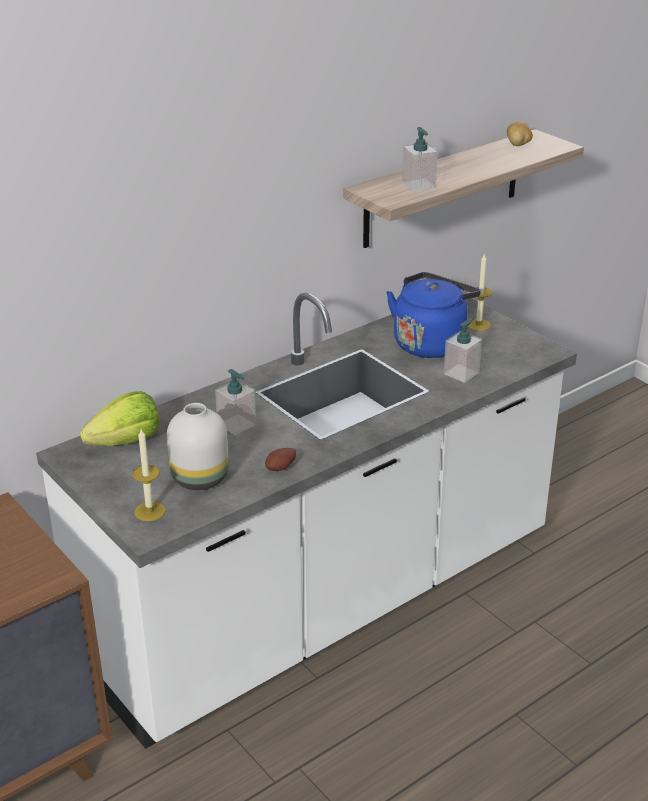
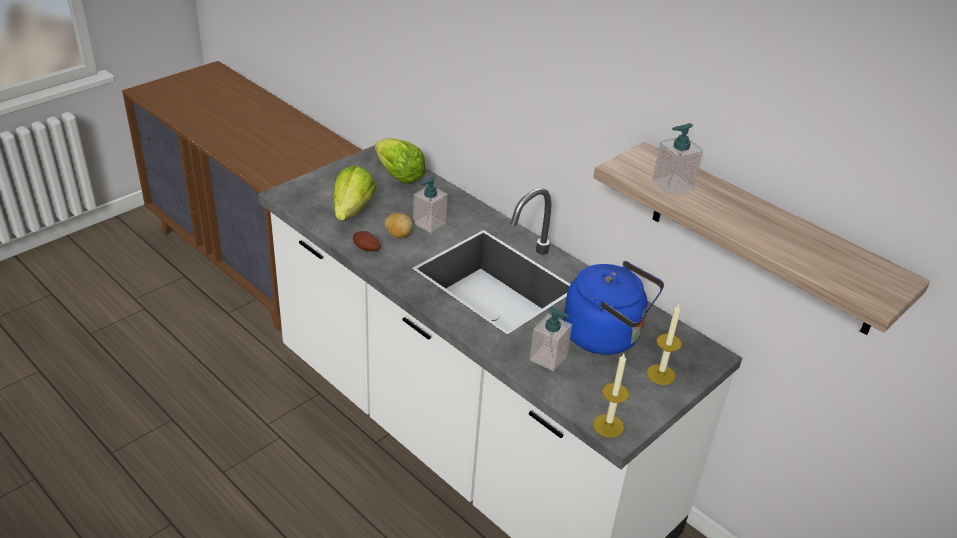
camera: 80 degrees right, 5 degrees up
(150, 511) = (309, 193): candle -> candle (608, 425)
(199, 477) = (352, 211): white vase -> lettuce
(518, 145) = (852, 261): potato -> potato (398, 235)

